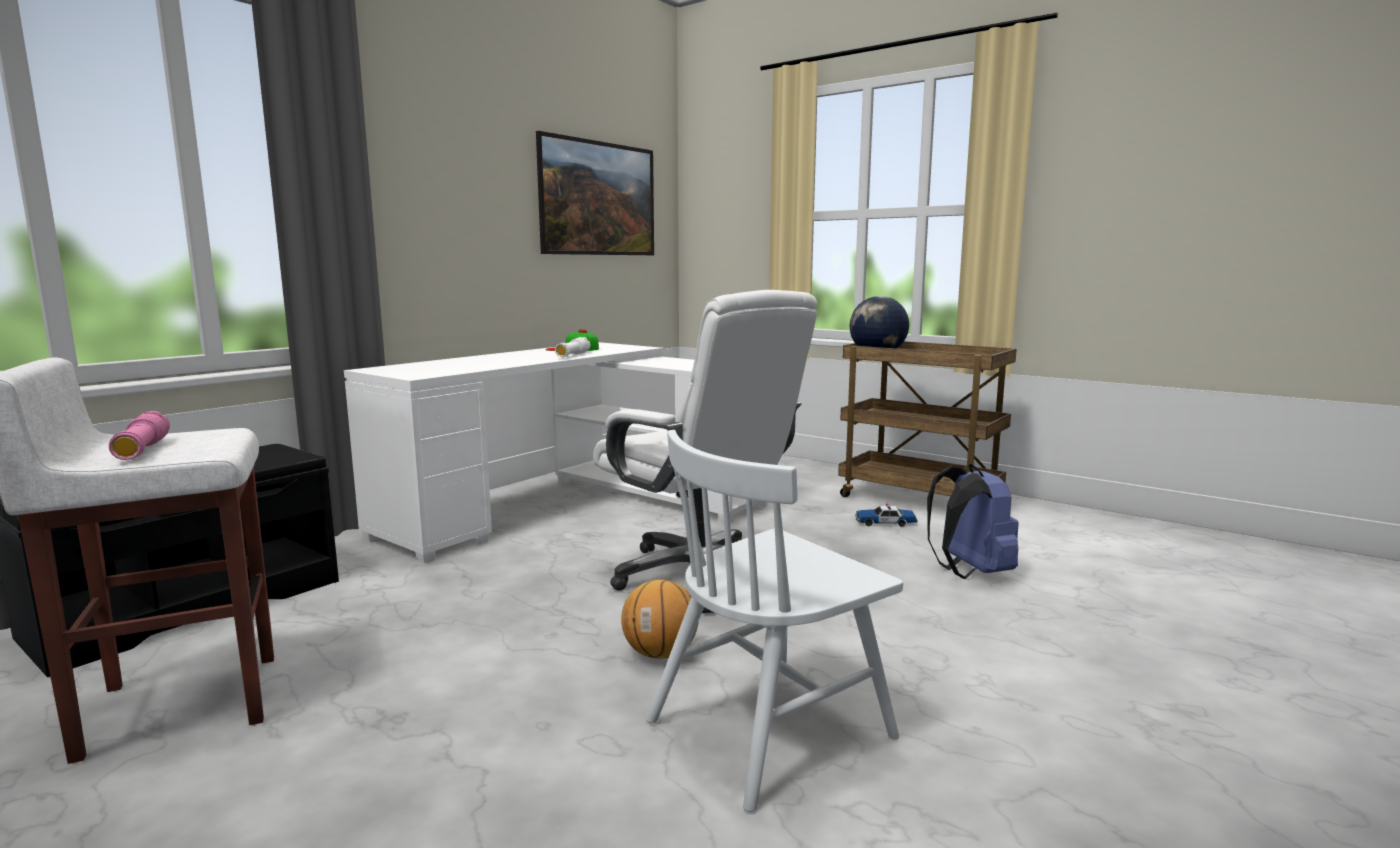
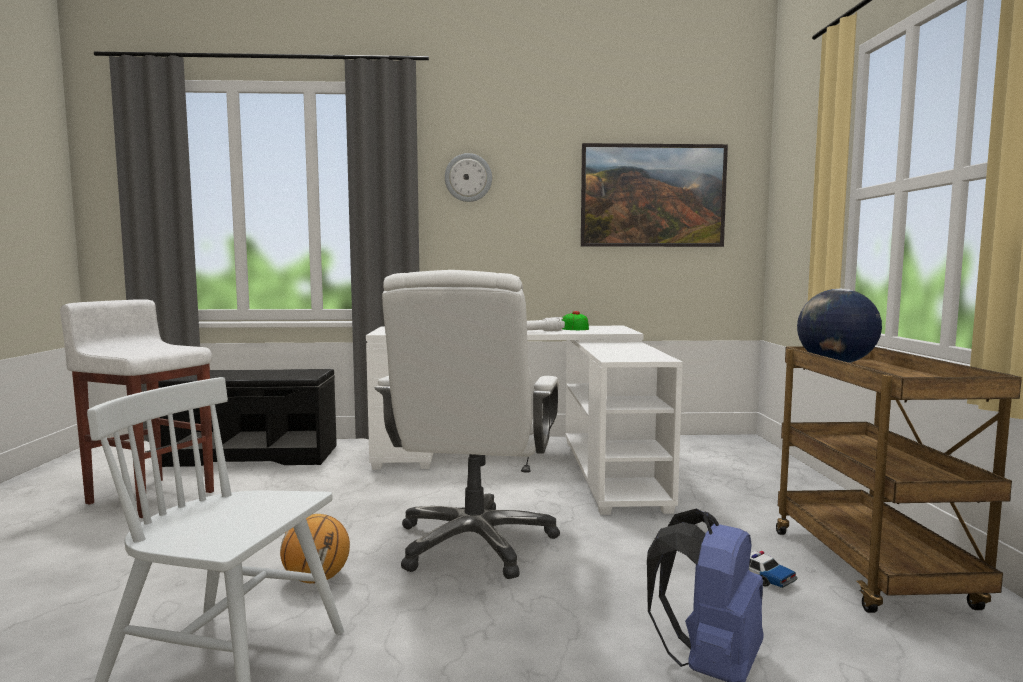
camera: 50 degrees right, 5 degrees down
(142, 450) = (132, 350): pink flashlight -> none
(419, 159) = (468, 177): none -> wall clock

